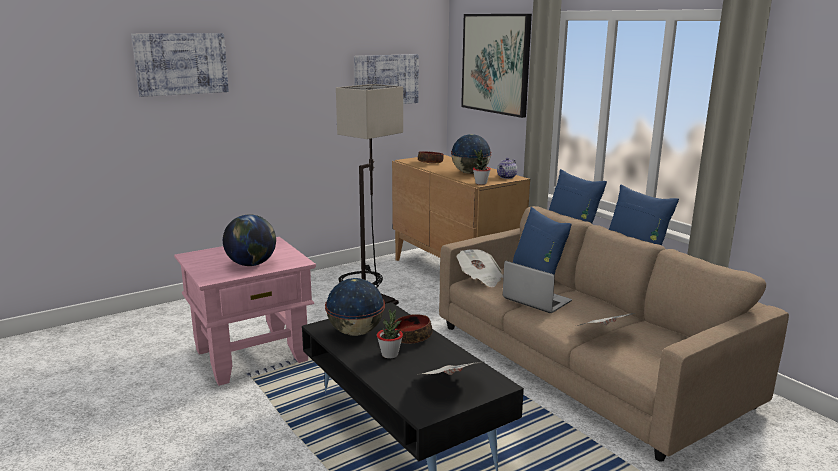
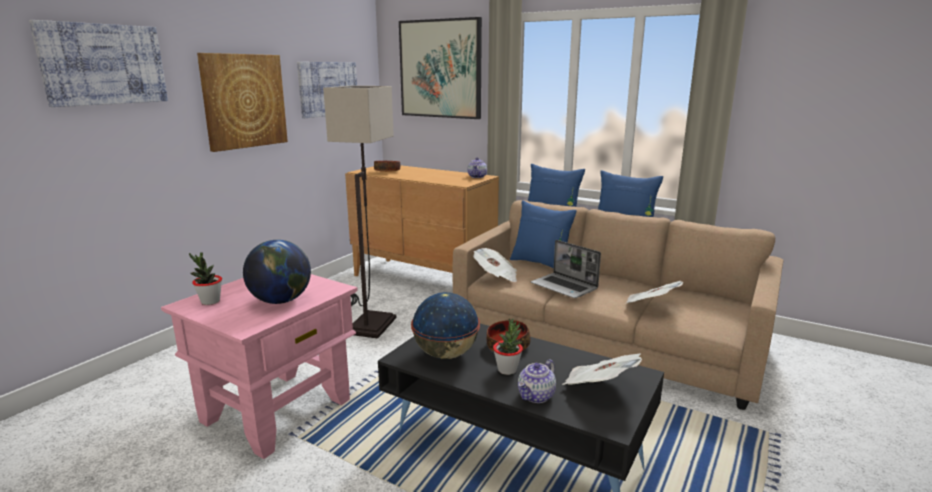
camera: 25 degrees left, 0 degrees up
(298, 91) = (244, 101): none -> picture
(389, 378) = (536, 396): none -> teapot
(470, 173) = (439, 176): globe -> none
(481, 183) = (463, 184): potted plant -> potted plant (210, 301)
(535, 300) = (565, 287): laptop -> laptop turned 150 degrees counterclockwise

